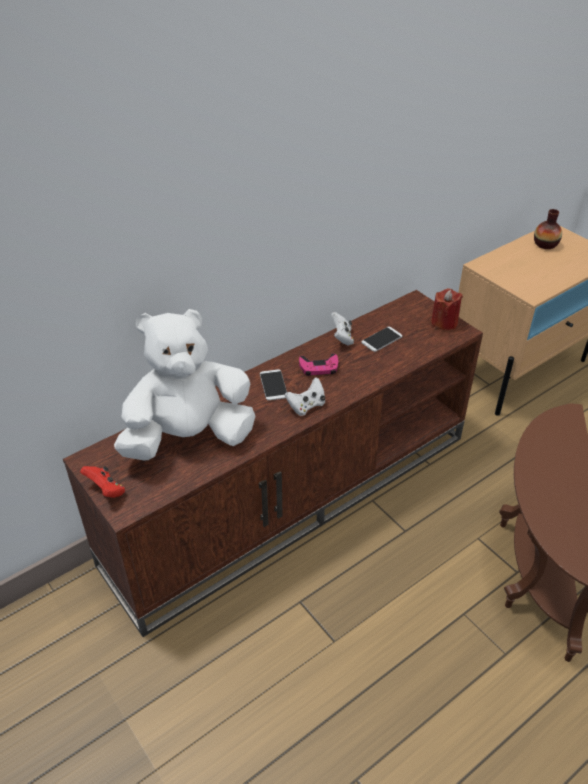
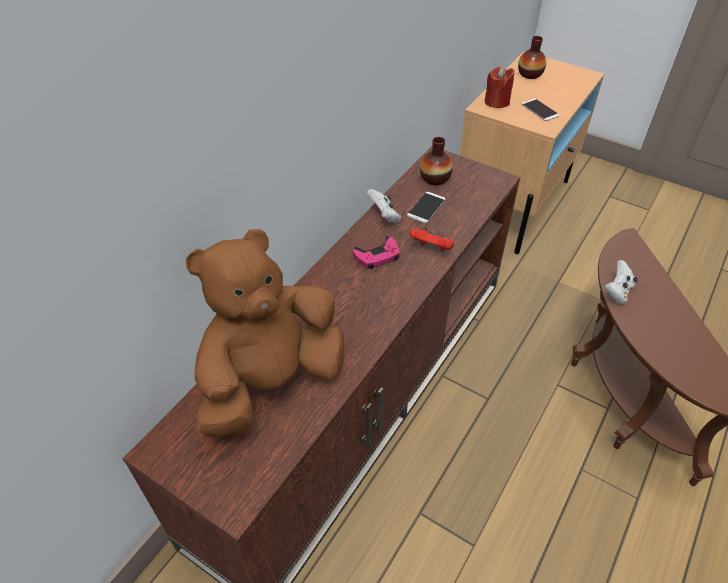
camera: 20 degrees left, 5 degrees up
(106, 490) = (200, 485): red game controller -> red game controller (432, 248)
(189, 437) = (271, 382): white plush toy -> brown plush toy
(273, 385) = (338, 289): phone -> phone (539, 110)
(306, 406) = (386, 304): white game controller -> white game controller (617, 291)
(403, 317) = (435, 178): none -> vase
(444, 322) = (478, 174): red candle -> red candle (497, 102)

